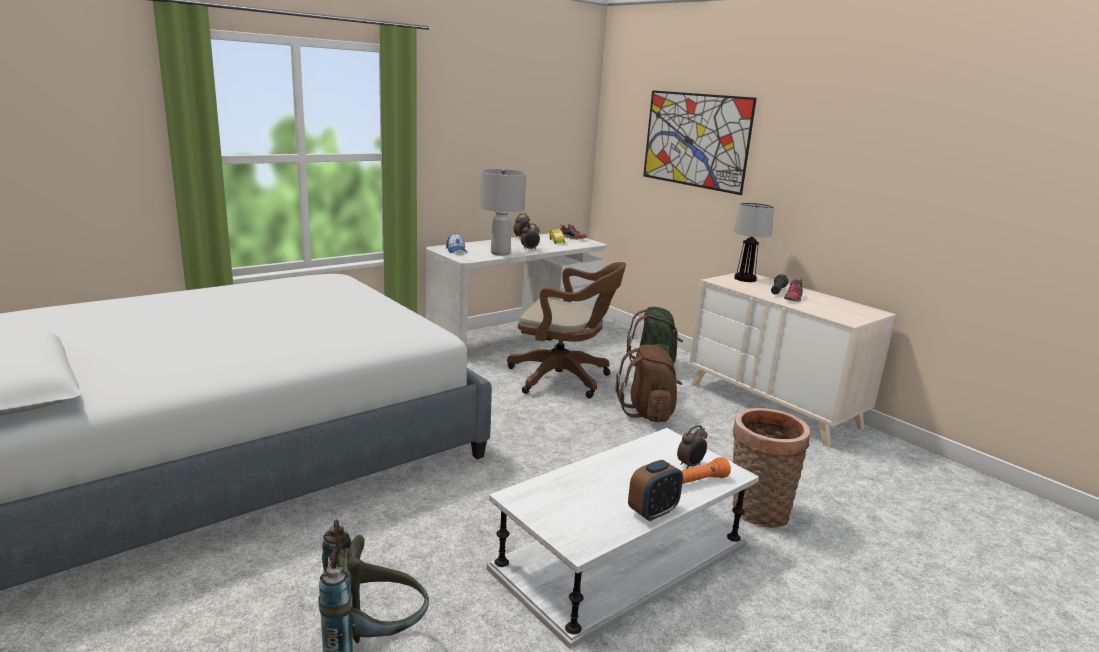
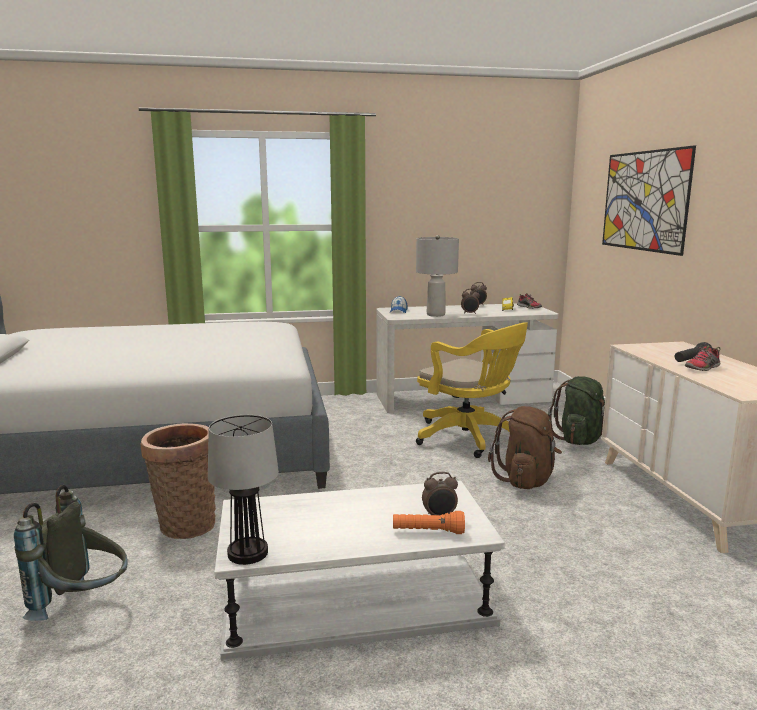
camera: 30 degrees right, 5 degrees down
(564, 379) = (470, 438): brown office chair -> yellow office chair
(653, 512) = (344, 546): alarm clock -> none
(745, 279) = (669, 347): table lamp -> table lamp (248, 553)
(756, 512) = (549, 596): basket -> basket (184, 524)

